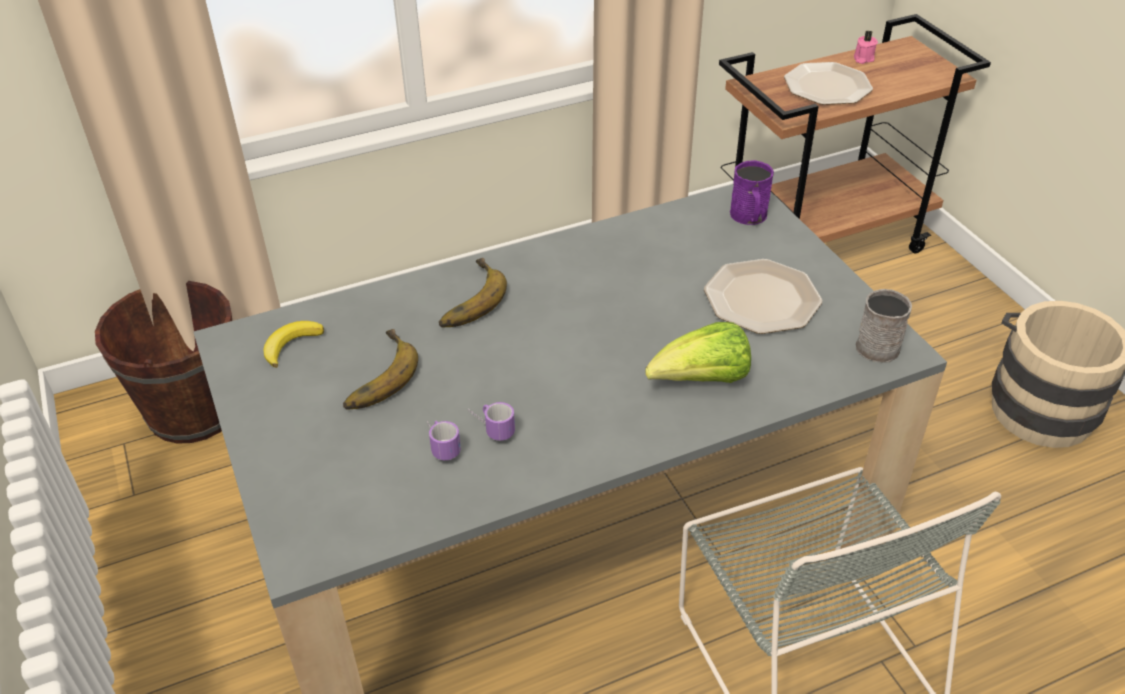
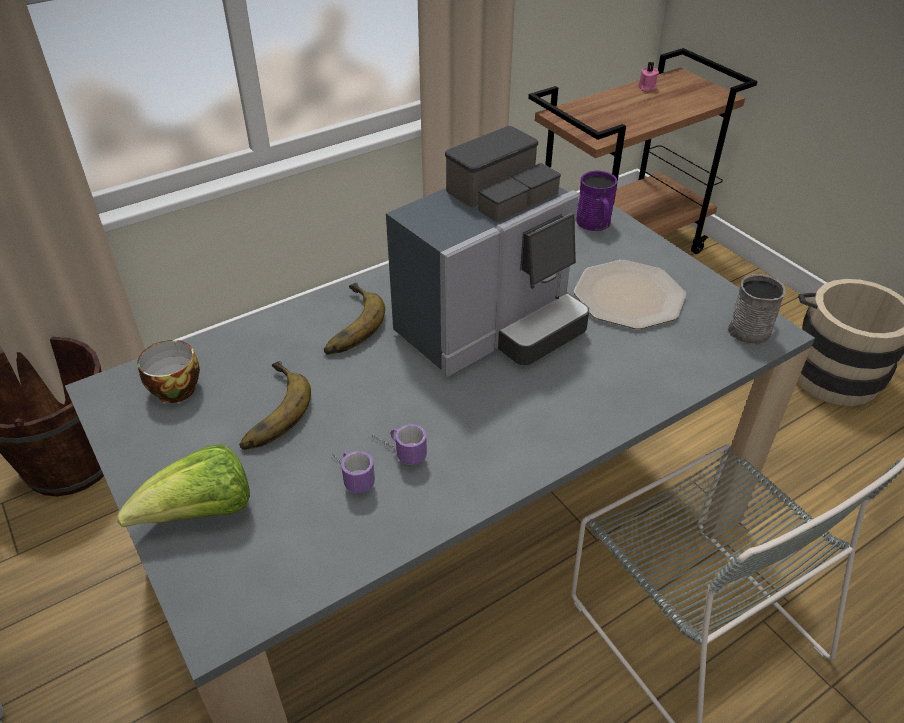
camera: 10 degrees left, 0 degrees up
(291, 345) = (173, 388): banana -> cup
(610, 317) = (492, 327): none -> coffee machine
(702, 380) = (596, 380): lettuce -> lettuce (202, 513)
(826, 85) = (622, 111): plate -> none

